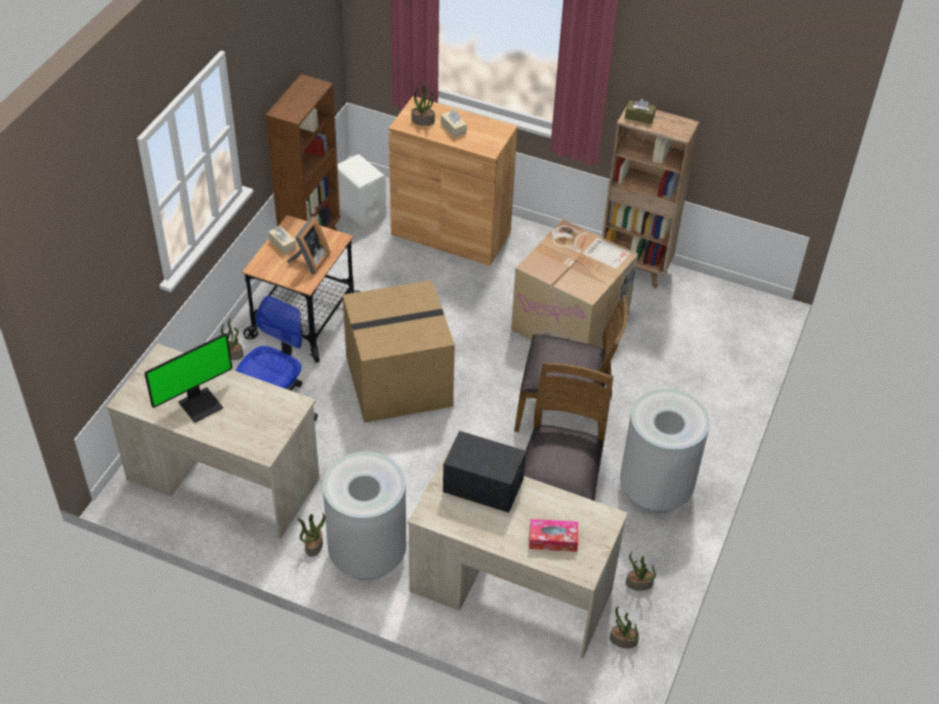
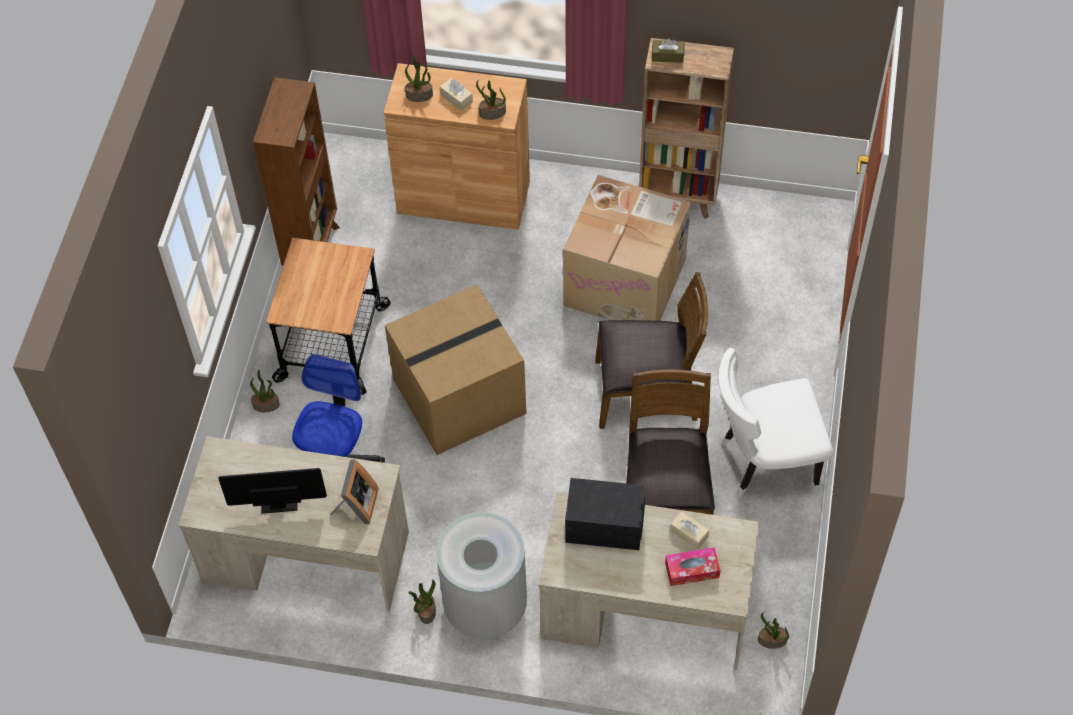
camera: 10 degrees left, 10 degrees up
(200, 404) = (278, 499): monitor -> monitor turned 135 degrees counterclockwise
(282, 244) = (300, 277): beige tissue box -> beige tissue box (689, 533)
(309, 261) = (337, 292): picture frame -> picture frame (357, 506)
(361, 210) = (353, 189): white speaker -> none
(638, 584) = (772, 574): potted plant -> potted plant (492, 113)
(655, 489) = (763, 462): grey trash can -> white chair

